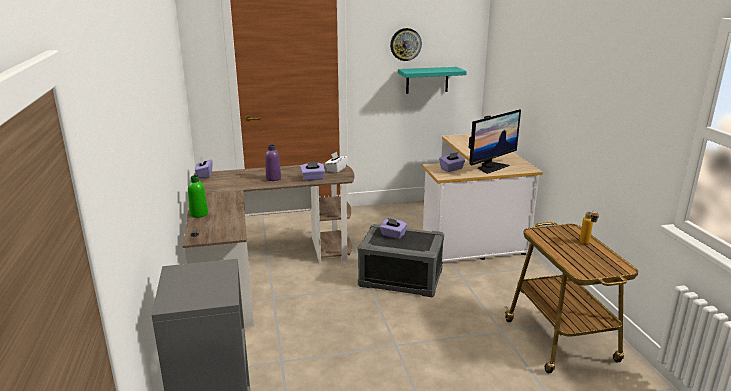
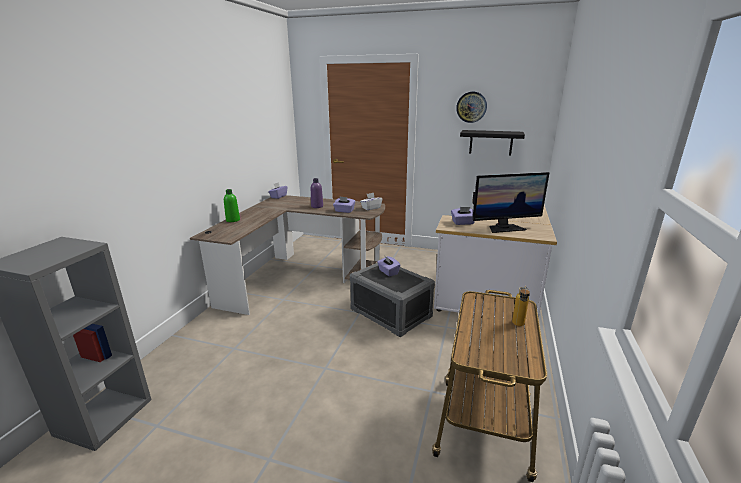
camera: 30 degrees right, 0 degrees up
(427, 80) = (491, 142): turquoise shelf -> black shelf

